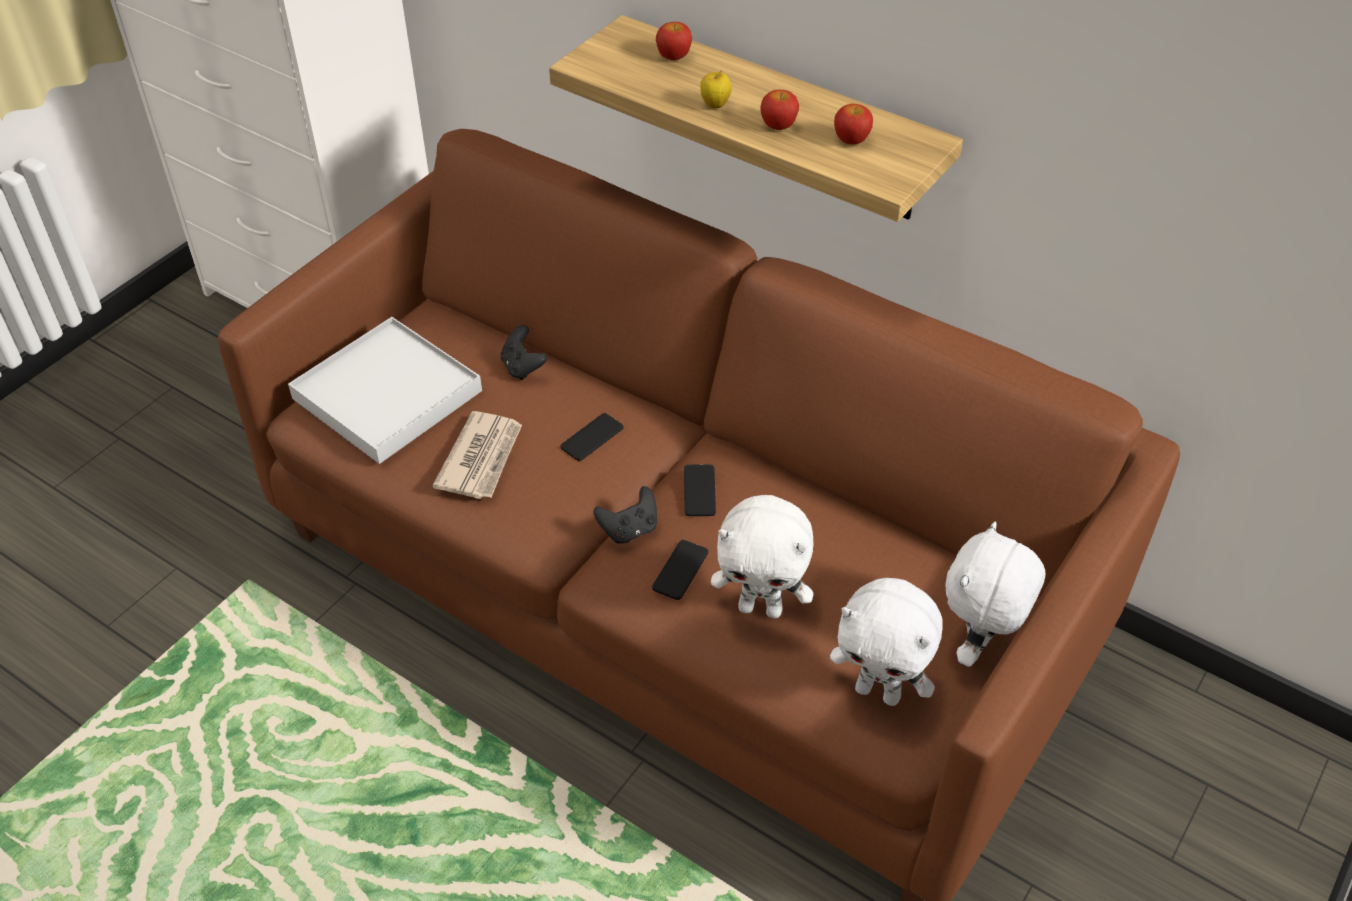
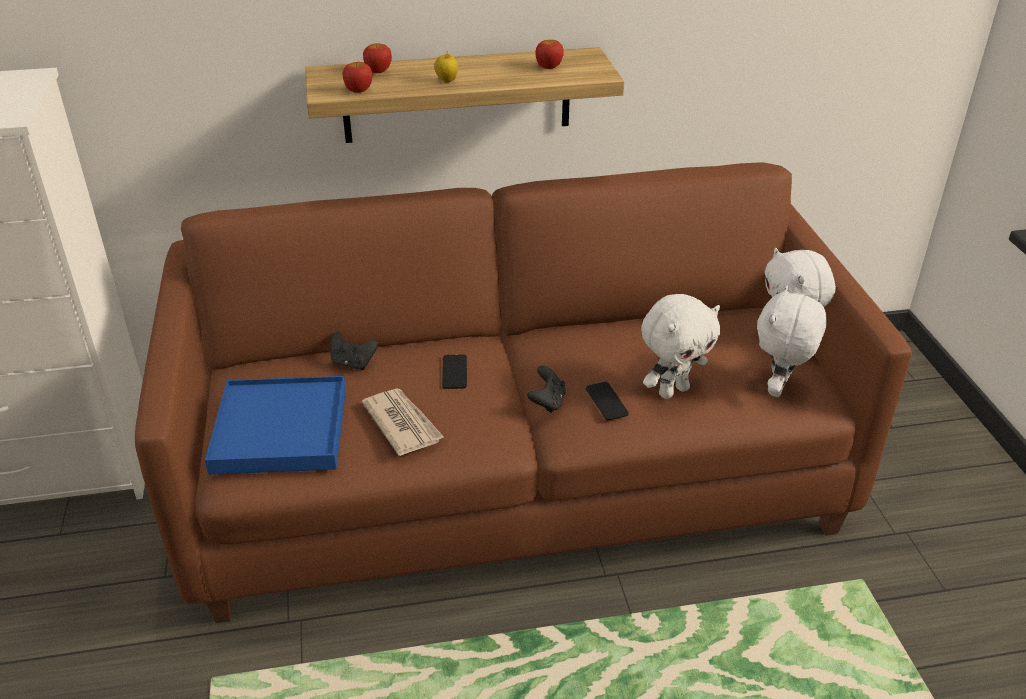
camera: 45 degrees left, 10 degrees down
(387, 395) = (281, 430): white tray -> blue tray
(699, 491) = (556, 359): phone -> none
(778, 125) = (499, 75): apple -> apple (359, 90)
(879, 692) = (779, 389): white plush toy -> white plush toy turned 135 degrees clockwise

